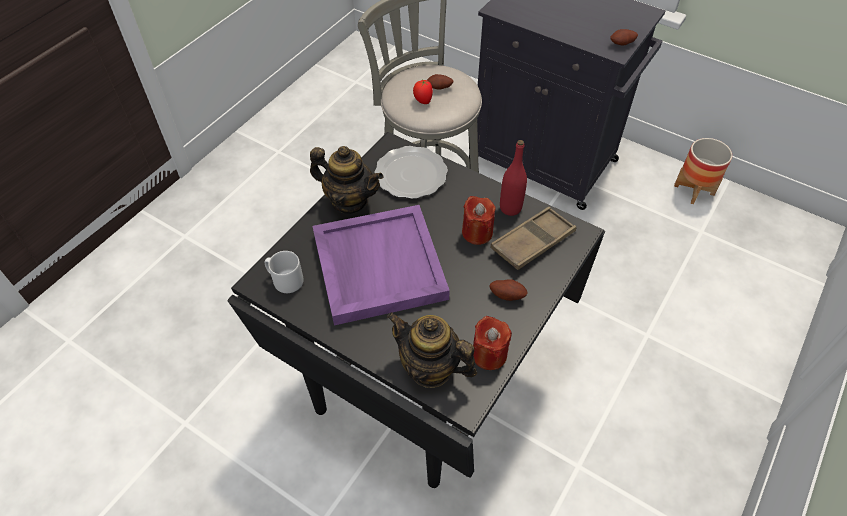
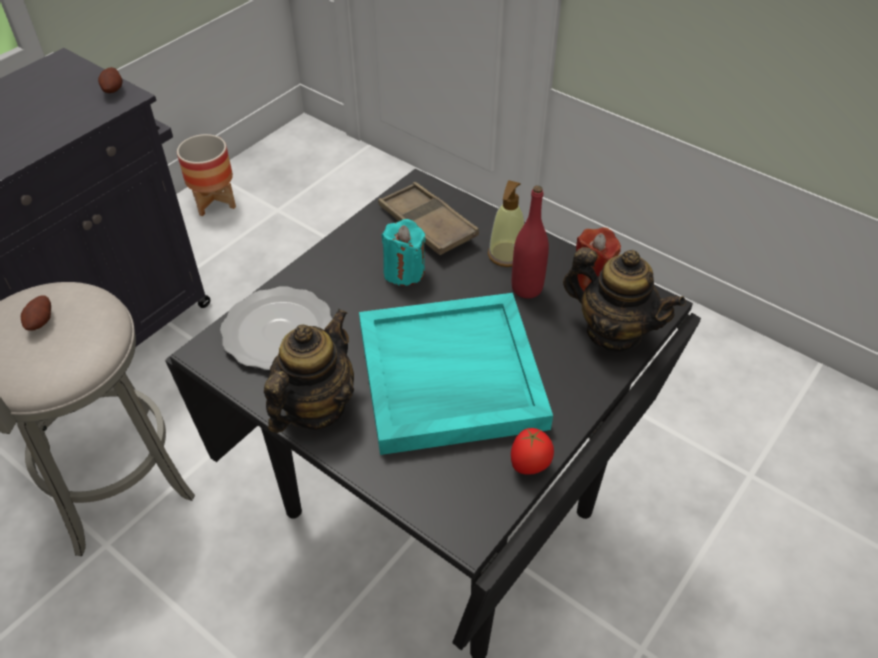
camera: 85 degrees left, 5 degrees down
(285, 280) = (466, 493): grey mug -> none
(377, 266) = (449, 377): purple tray -> turquoise tray
(423, 101) = (62, 345): tomato -> tomato (530, 466)
(430, 368) = (613, 332): teapot -> teapot turned 90 degrees counterclockwise
(477, 232) = (404, 271): red candle -> turquoise candle
(507, 295) = (506, 255): potato -> soap dispenser
(510, 208) = (367, 237): red bottle -> red bottle (527, 288)

